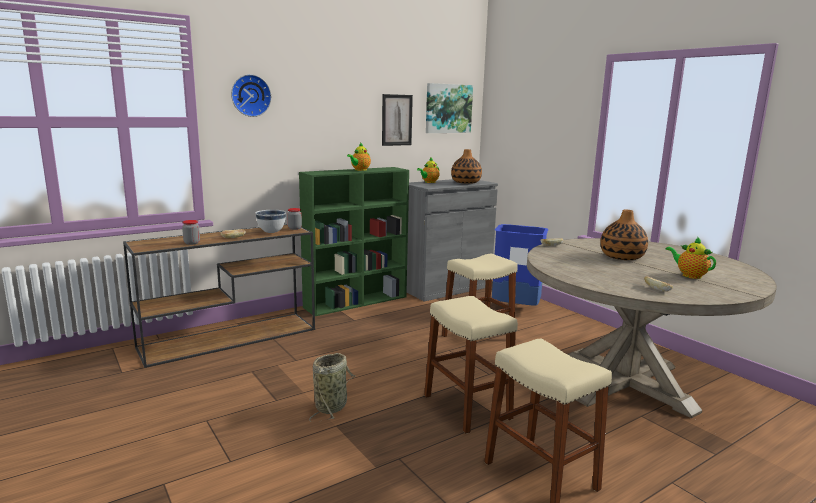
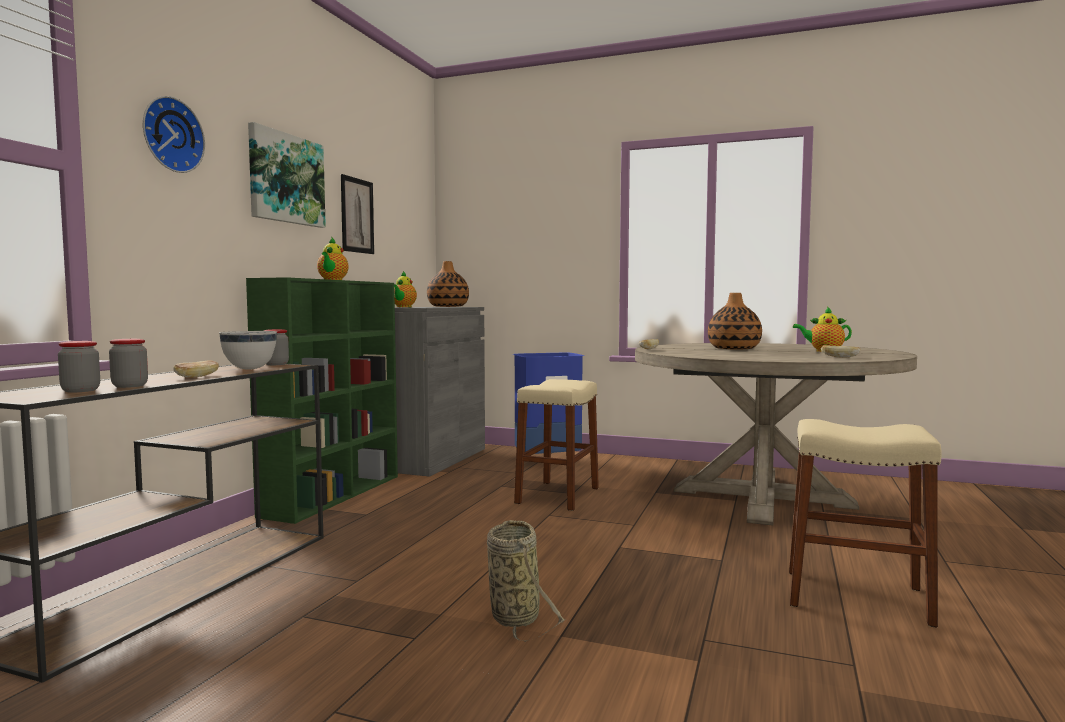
camera: 35 degrees left, 10 degrees down
(170, 244) = (80, 390): none -> jar
(448, 108) = (406, 210): picture -> picture (286, 179)
(467, 407) = (672, 561): beige stool -> none

